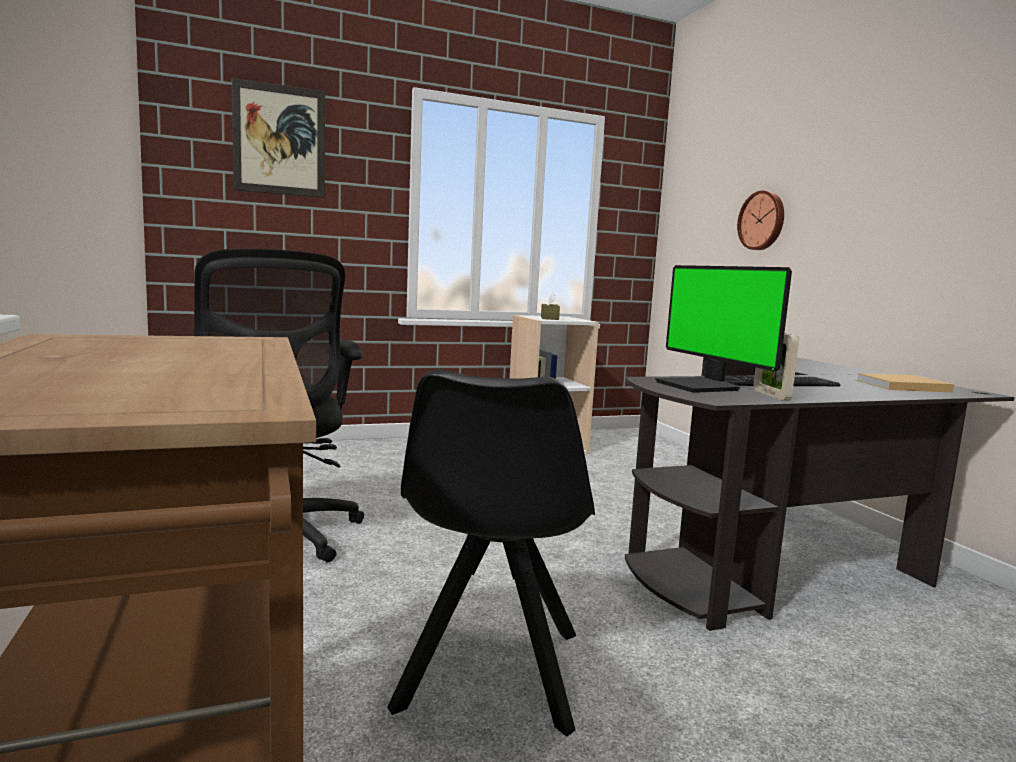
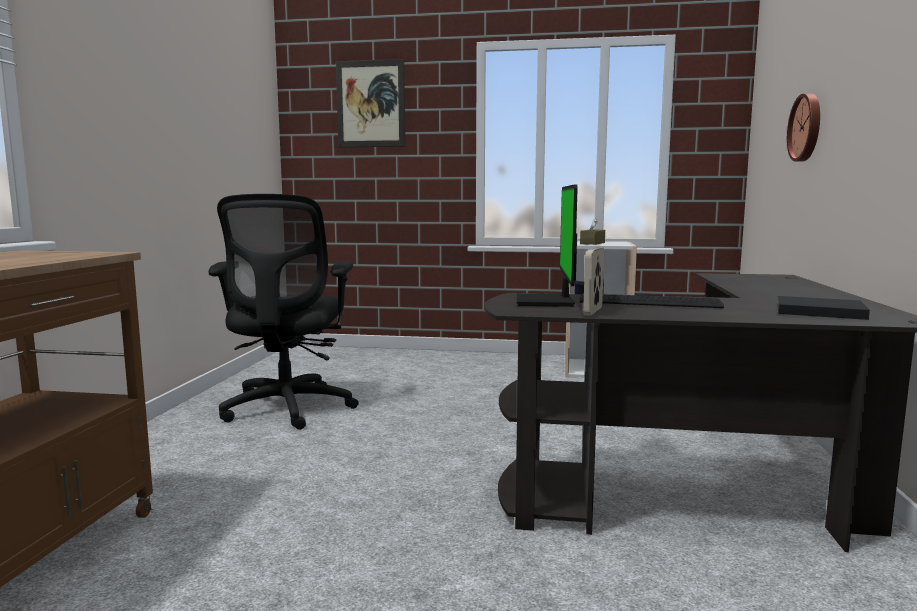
camera: 30 degrees right, 0 degrees up
(489, 673) = (304, 514): black chair -> none
(900, 386) = (816, 311): beige book -> black book

